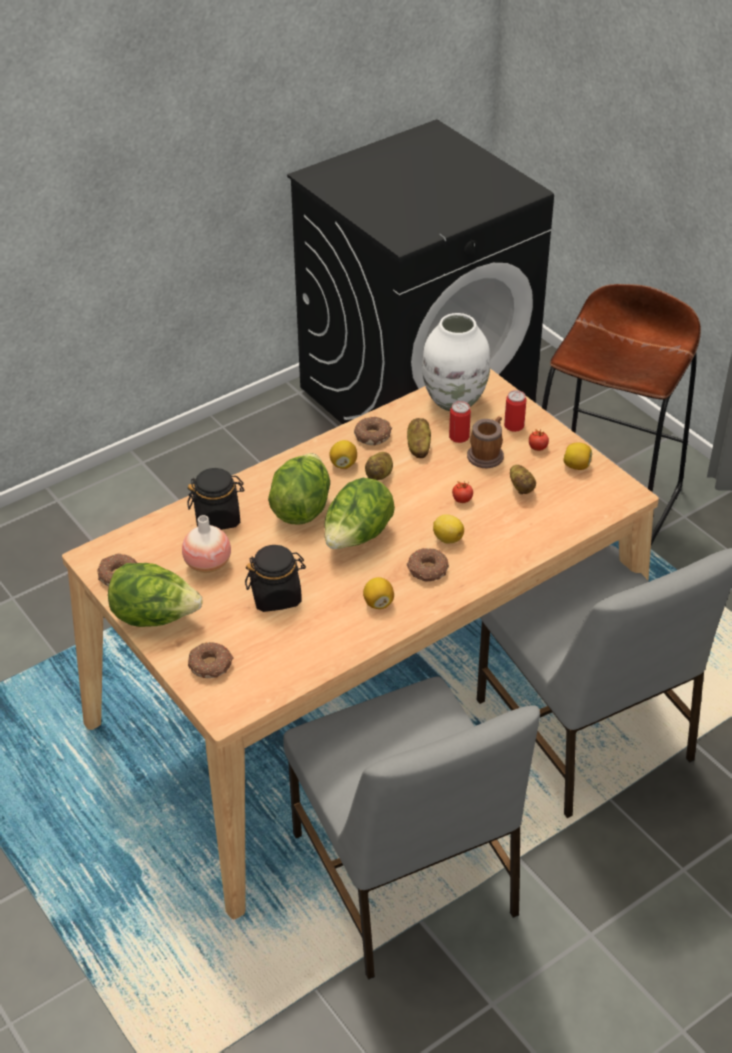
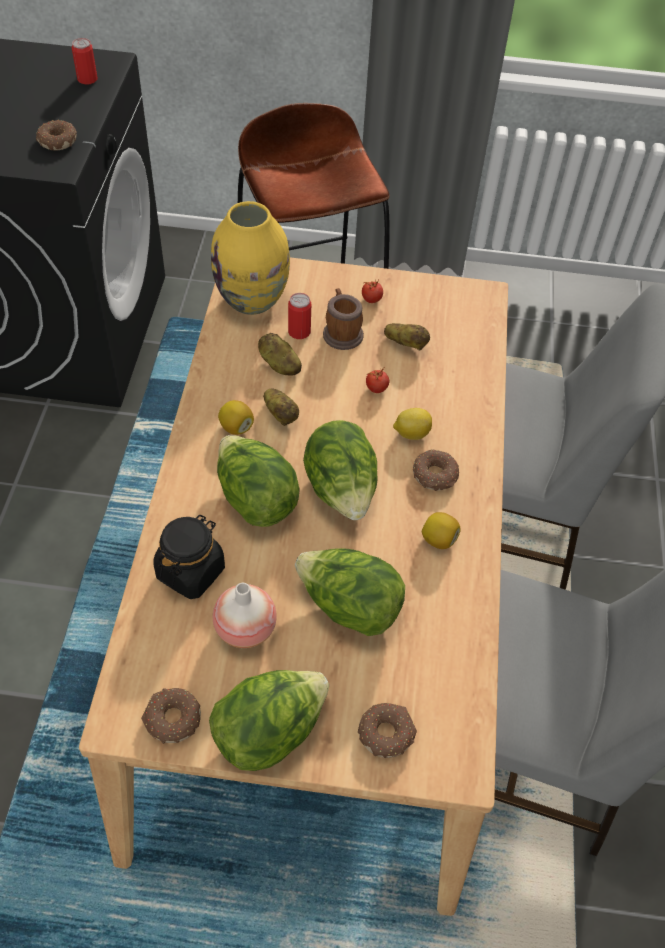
camera: 50 degrees left, 10 degrees up
(276, 596) = (349, 607): black jar -> lettuce
(373, 435) = (225, 380): donut -> donut (57, 140)
(455, 401) = (252, 300): white vase -> yellow vase
(514, 426) = (328, 292): can -> can (87, 79)
(577, 466) = (419, 295): lemon -> none

